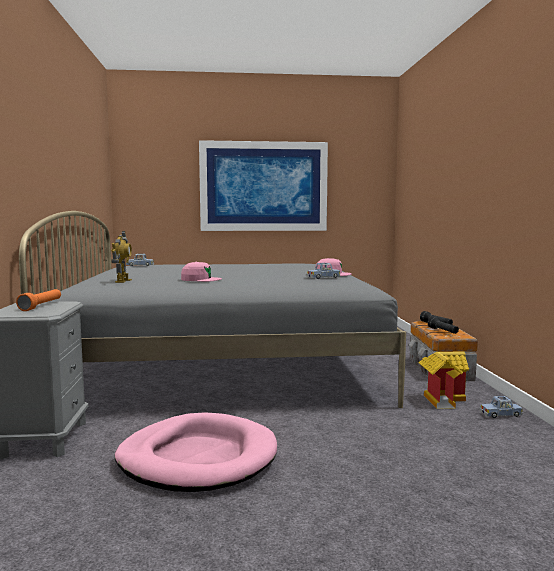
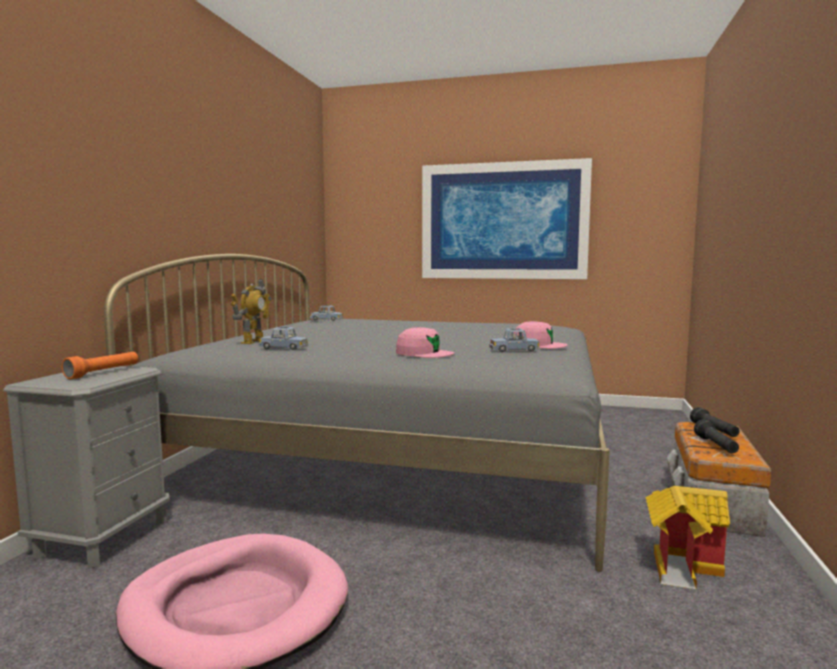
camera: 20 degrees right, 0 degrees up
(200, 279) = (345, 344): pink cap -> pink cap (424, 353)
(501, 414) = (779, 620): blue toy car -> blue toy car (283, 348)

